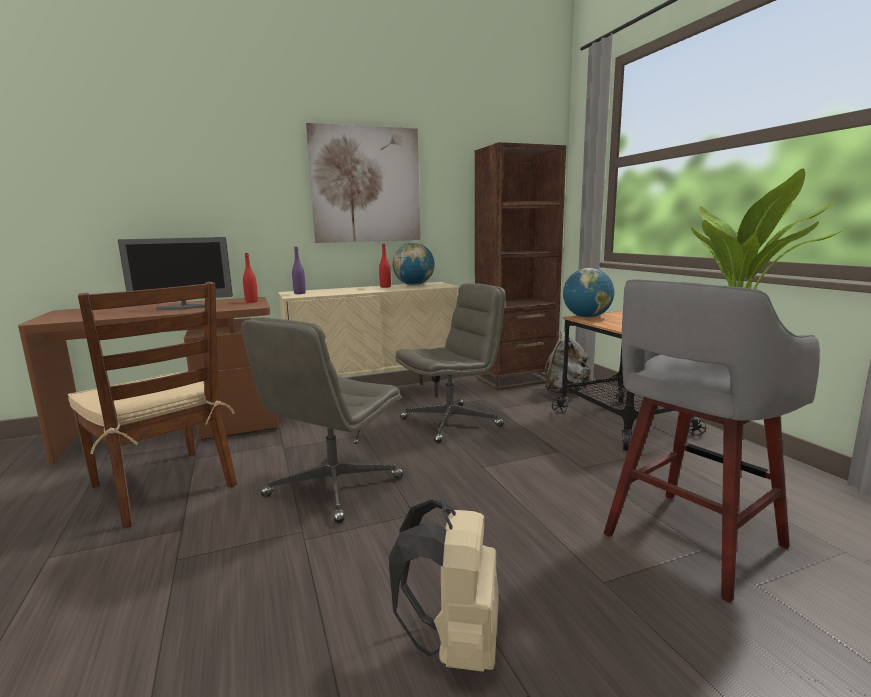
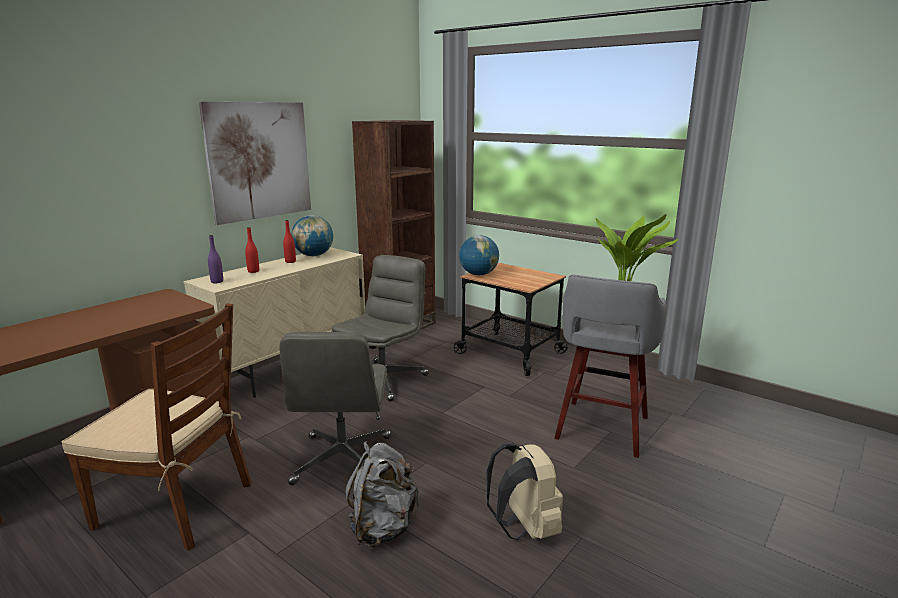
camera: 30 degrees left, 5 degrees up
(183, 307) = (109, 319): monitor -> none
(251, 302) = (175, 299): red bottle -> red bottle (253, 271)
(565, 392) = (449, 333): grey backpack -> grey backpack (383, 527)

